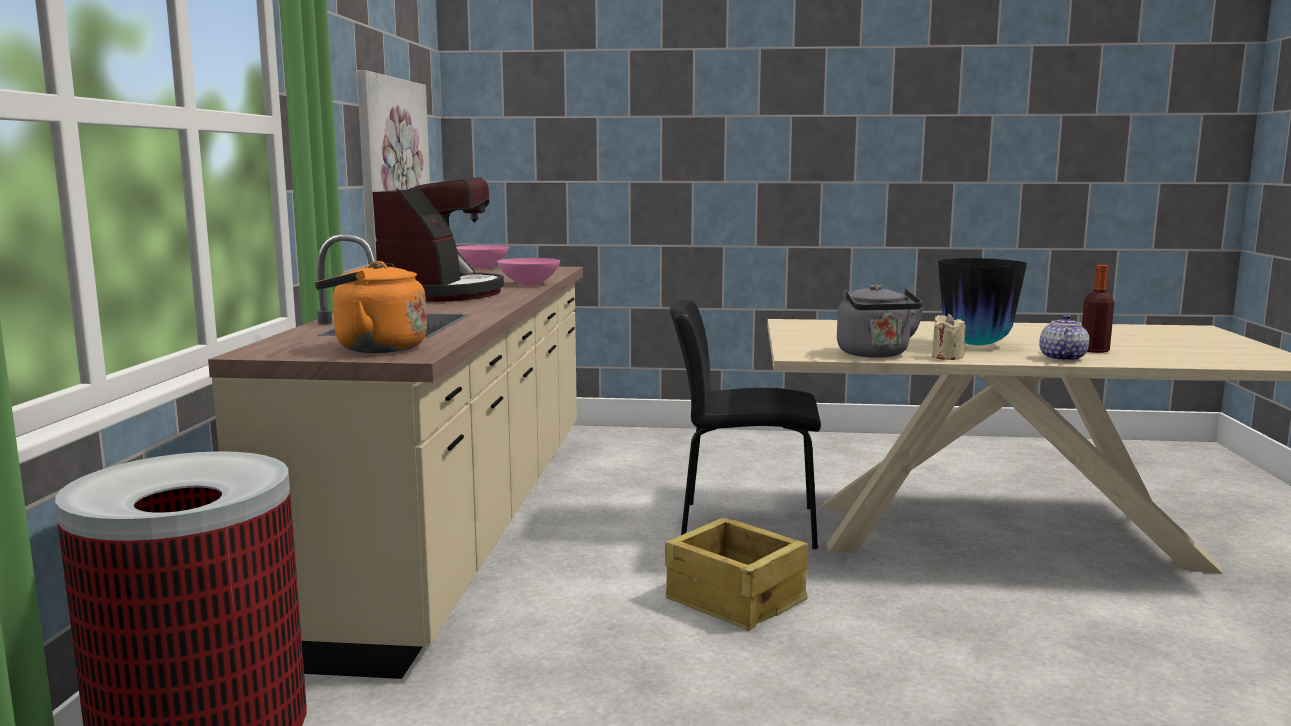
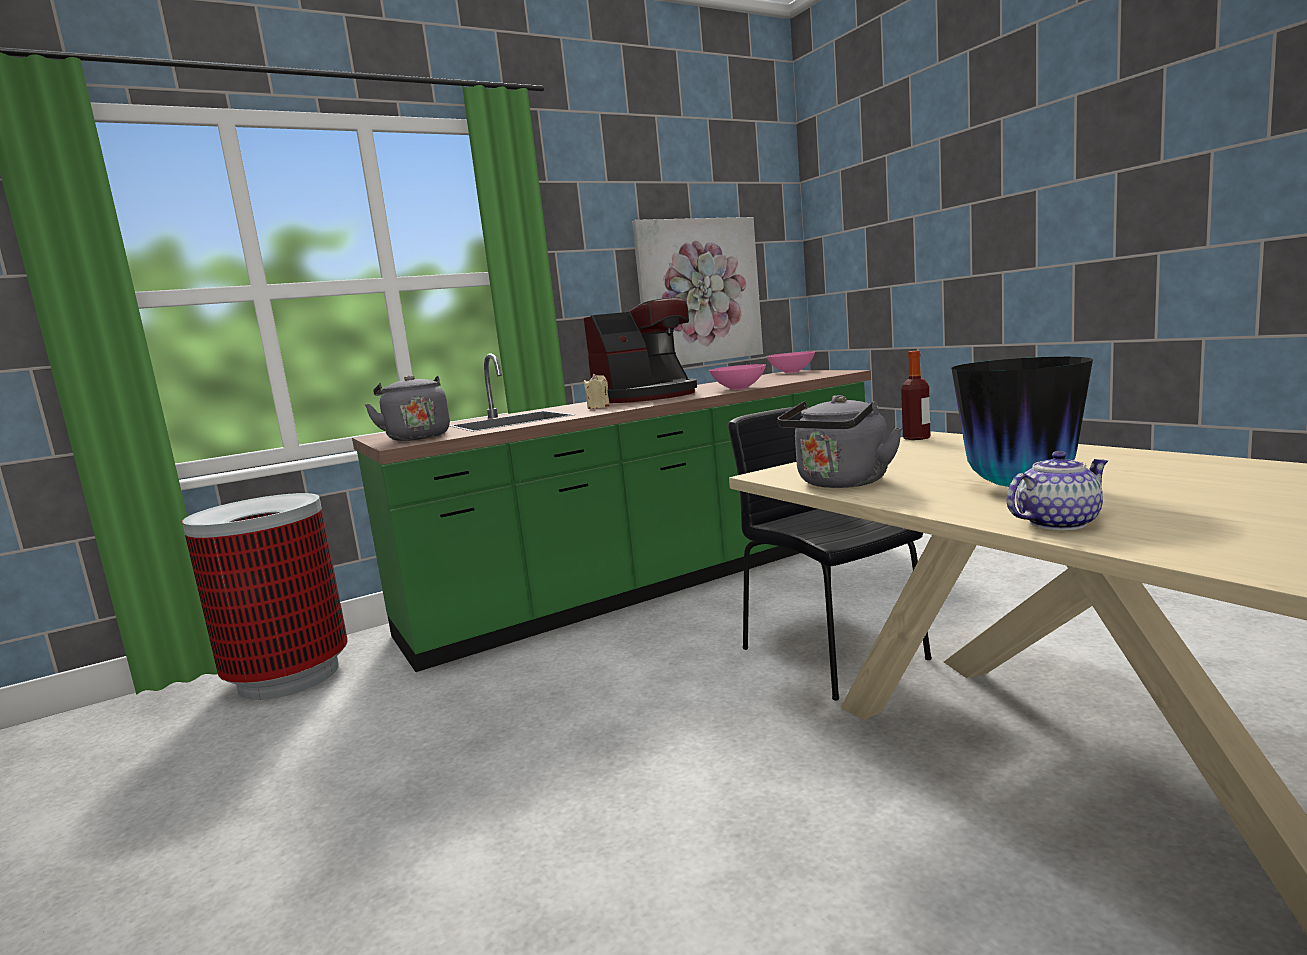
camera: 55 degrees right, 0 degrees up
(375, 348) = (417, 437): orange kettle -> grey kettle
(462, 522) = (654, 583): beige counter -> green counter
(735, 598) = (668, 712): crate -> none
(947, 357) = (904, 497): beige candle -> beige candle (598, 407)
(1094, 350) = (1182, 520): bottle -> bottle (916, 438)

